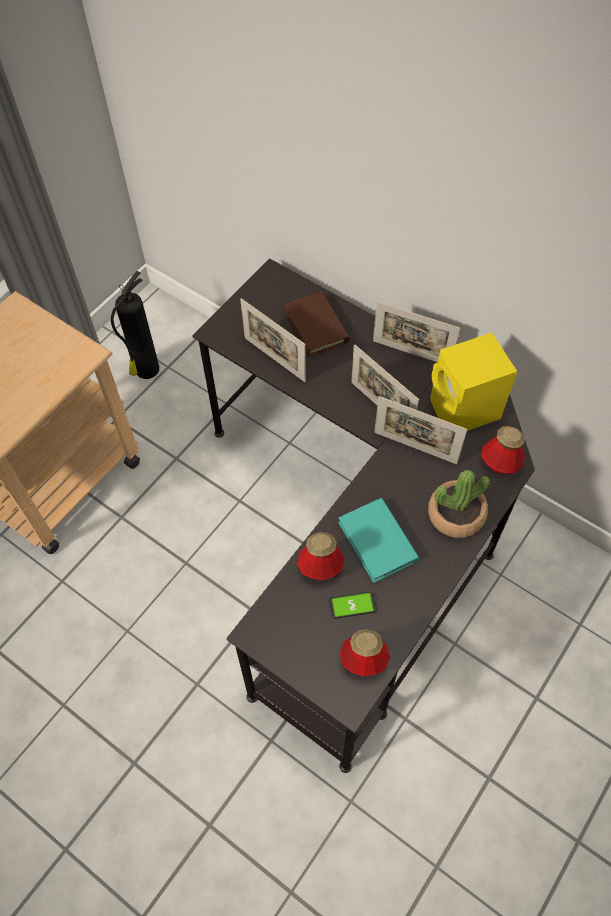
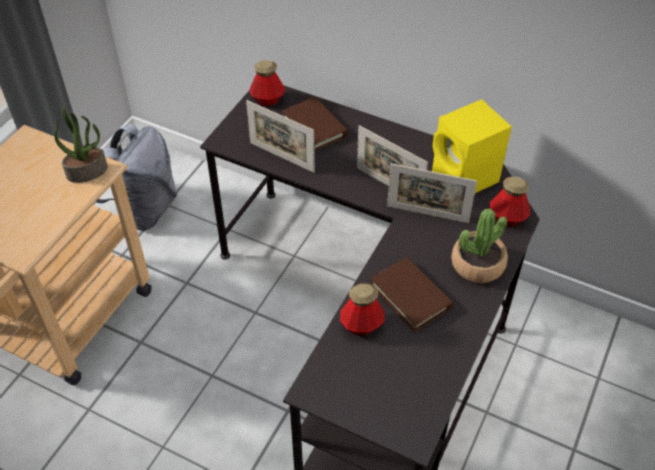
camera: 10 degrees left, 10 degrees down
(70, 355) = (87, 171): none -> potted plant
(146, 370) = (145, 210): fire extinguisher -> grey backpack
(352, 605) = (399, 354): phone -> none
(363, 660) = (420, 400): bottle -> bottle (267, 100)
(377, 541) = (410, 296): turquoise book -> brown book
(411, 353) = (406, 139): picture frame -> none

